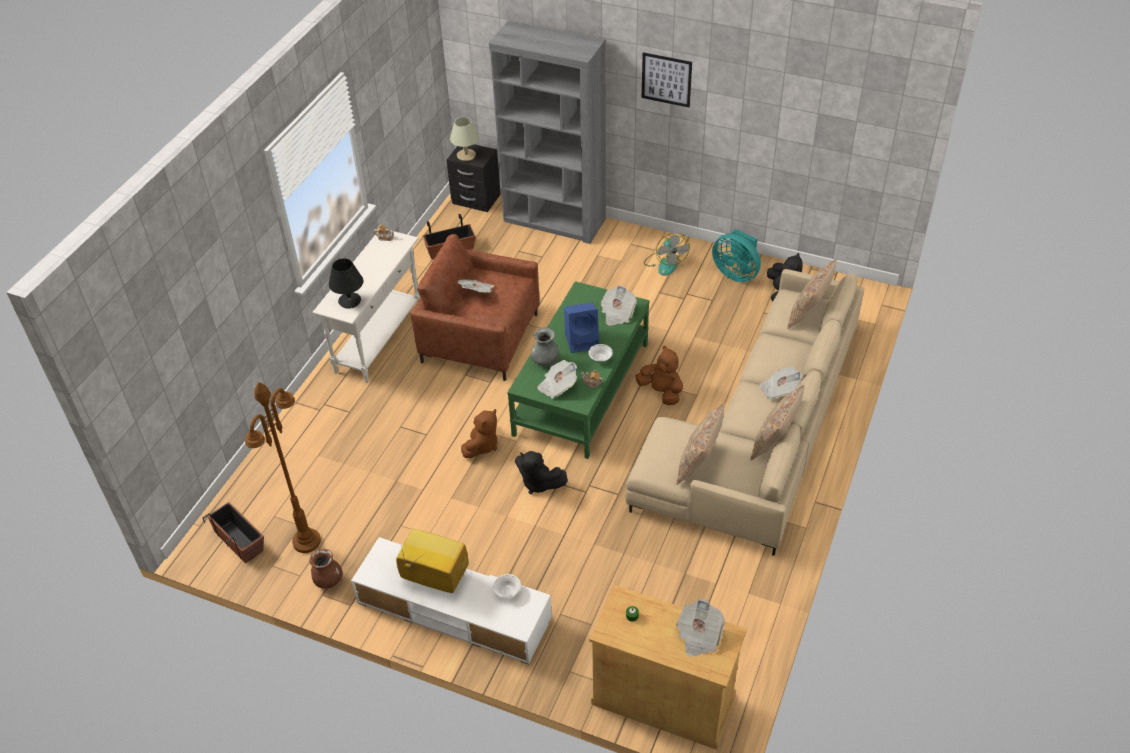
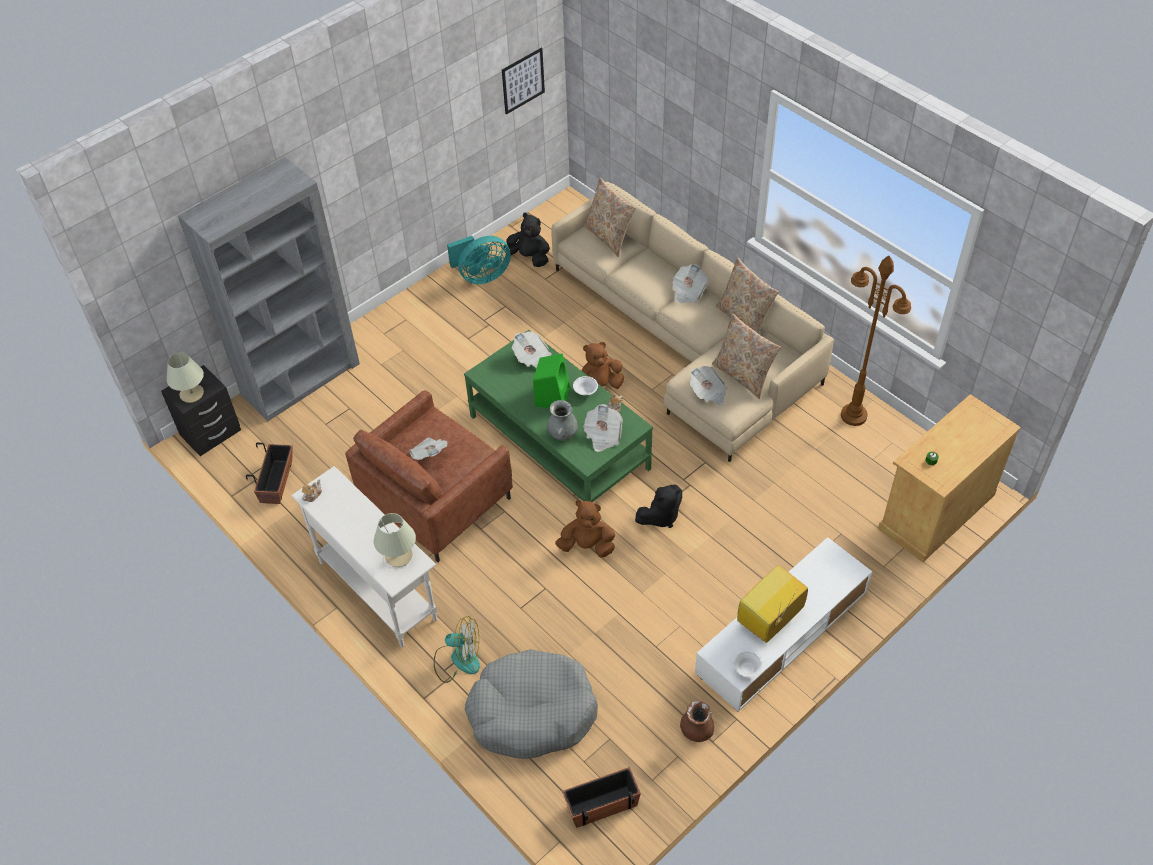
camera: 65 degrees left, 5 degrees up
(306, 542) = (635, 738): brown floor lamp -> brown floor lamp (854, 415)
(307, 469) = (532, 712): none -> grey dog bed
(350, 301) = (398, 556): black table lamp -> beige table lamp
(482, 445) = (587, 546): brown plush toy -> brown plush toy turned 45 degrees counterclockwise
(507, 591) = (810, 567): white bowl -> white bowl (747, 669)
(583, 340) = (552, 396): blue speaker -> green speaker
(665, 263) = (431, 319): fan -> fan (458, 659)
(666, 79) = (349, 153): picture -> picture (523, 80)
(699, 636) = (967, 425): newspaper -> newspaper (708, 393)

